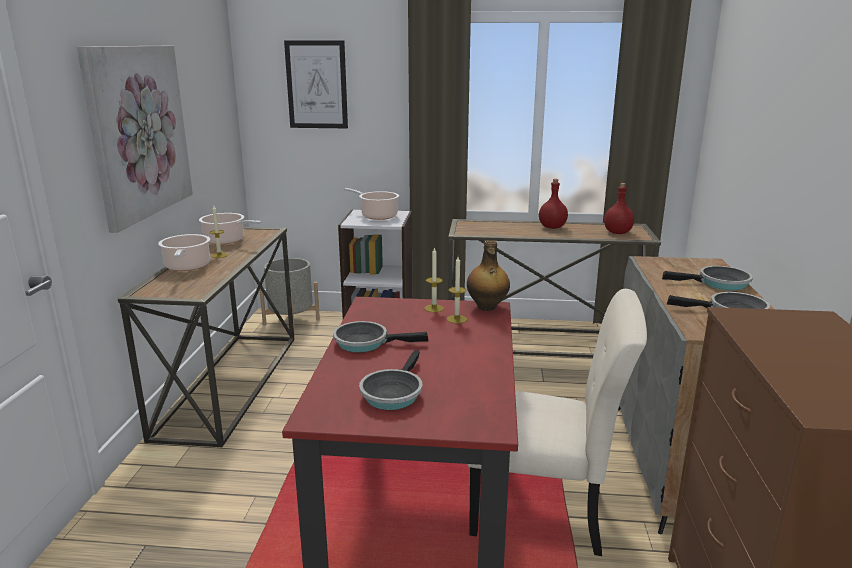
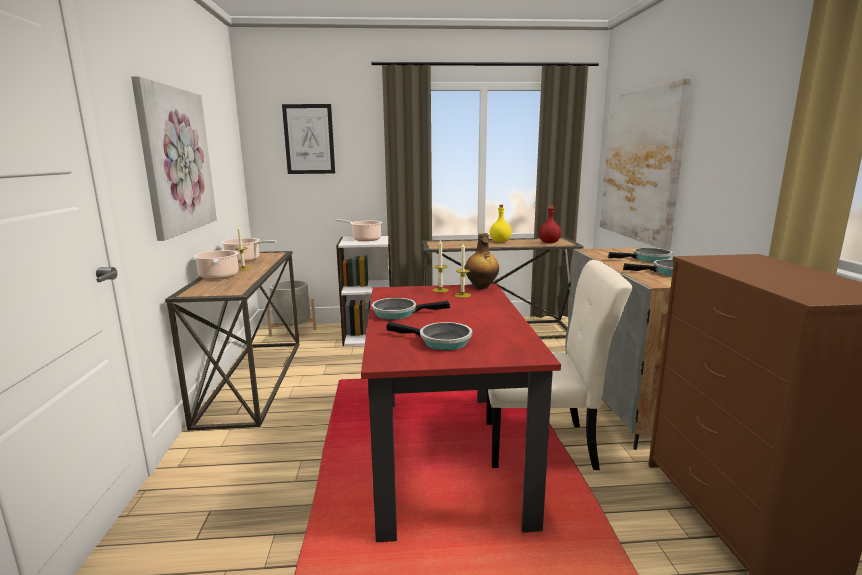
camera: 10 degrees left, 5 degrees down
(392, 393) = (440, 341): frying pan -> frying pan turned 75 degrees counterclockwise
(551, 227) = (499, 242): red bottle -> yellow bottle
(744, 140) = (640, 165): none -> picture

